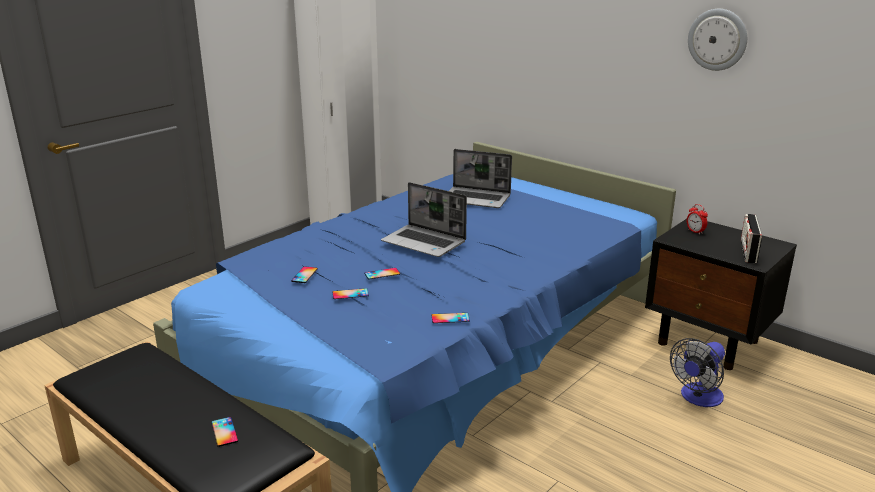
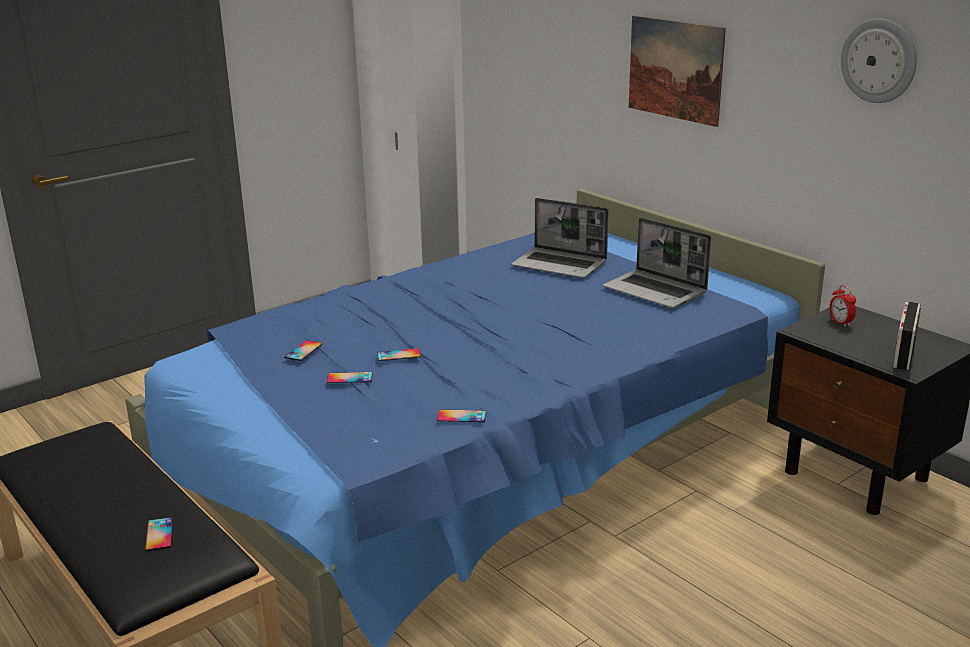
camera: 10 degrees right, 0 degrees up
(425, 242) = (468, 318): laptop -> laptop (656, 291)
(553, 49) = (675, 69): none -> picture
(698, 398) = (815, 548): fan -> none

